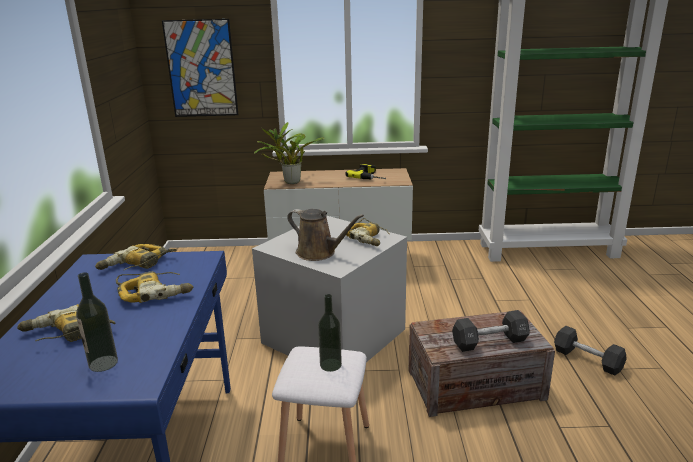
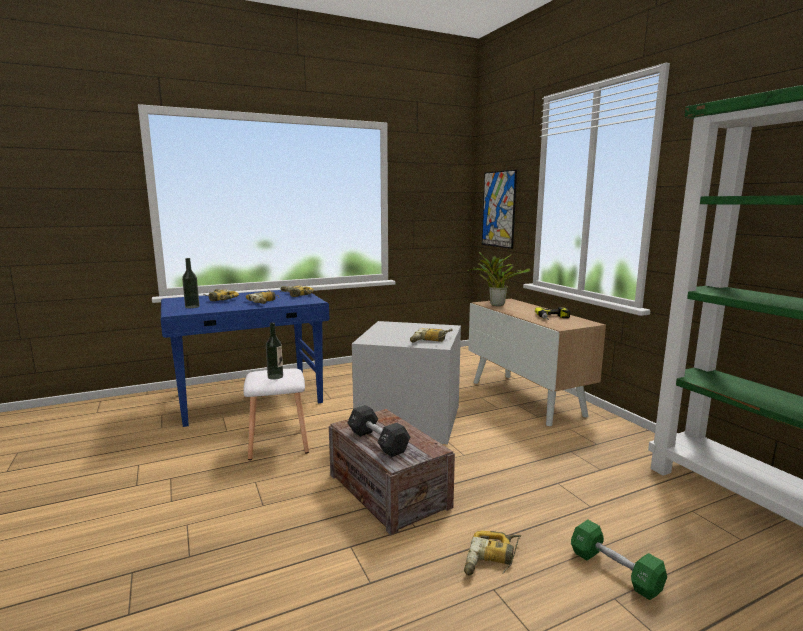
camera: 65 degrees right, 10 degrees down
(319, 253) = (387, 333): brown watering can -> none
(587, 359) = (492, 560): black dumbbell -> power drill
(602, 318) = (615, 571): none -> green dumbbell

